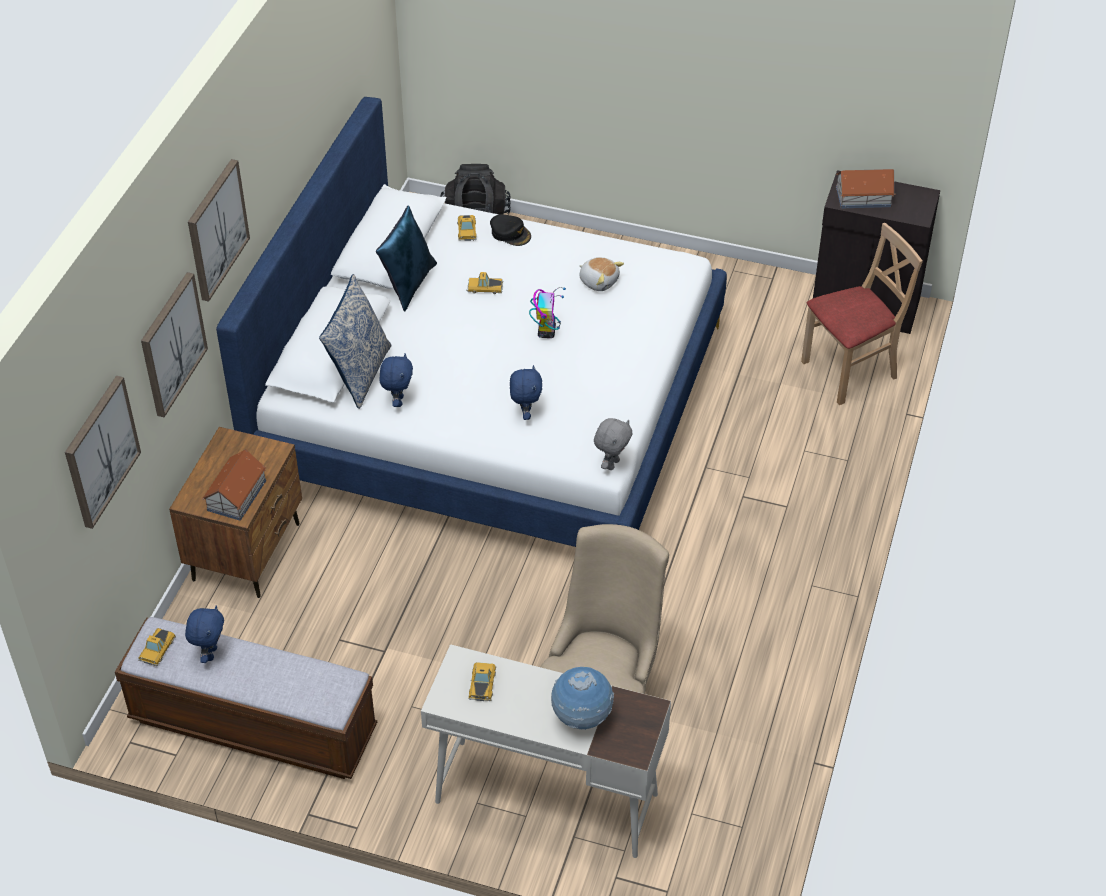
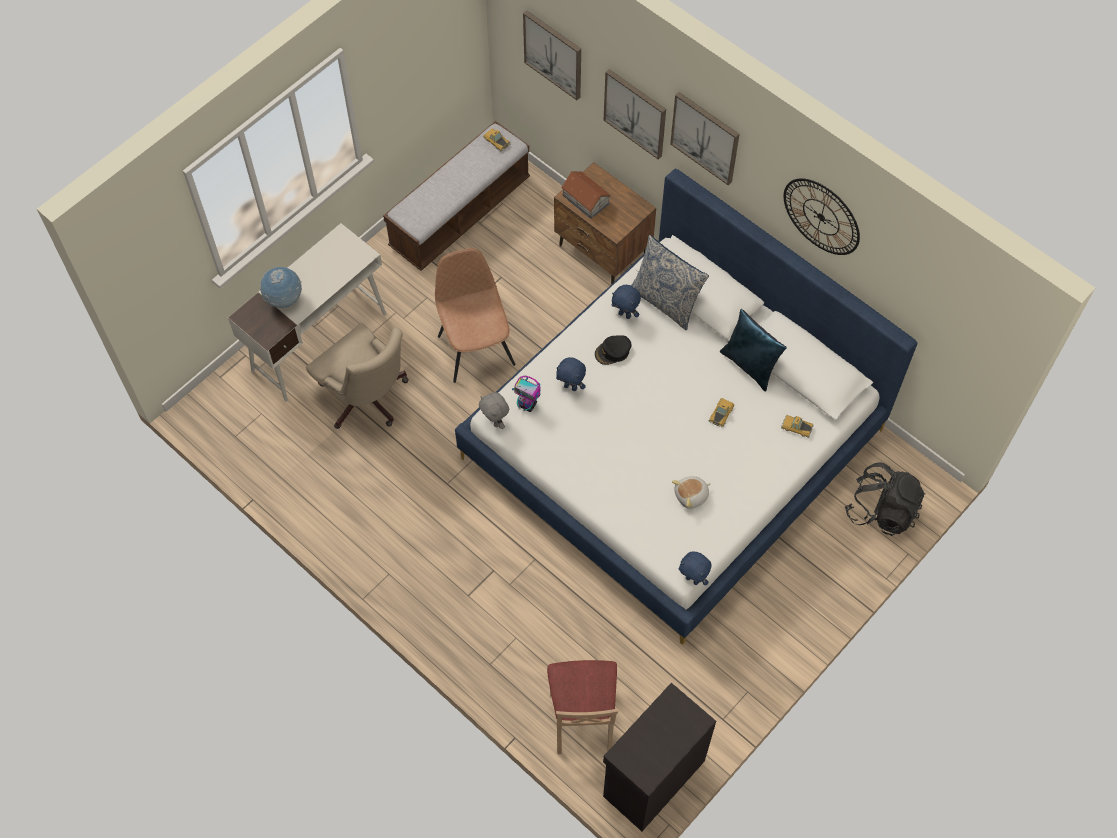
camera: 115 degrees right, 15 degrees up
(210, 653) = (478, 165): blue plush toy -> blue plush toy (693, 579)
(291, 115) = (821, 216): none -> wall clock
(463, 623) = (475, 348): none -> brown chair
(482, 683) = (340, 259): toy car -> none
(510, 233) = (780, 457): black cap -> black cap (613, 352)
(546, 331) = (650, 434): toy robot -> toy robot (527, 404)
(862, 196) = (669, 722): toy house -> none

